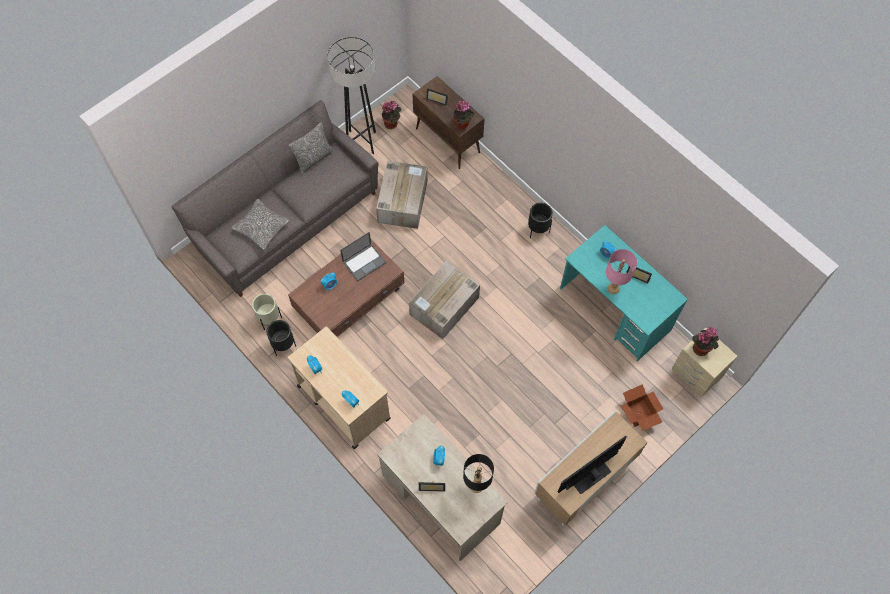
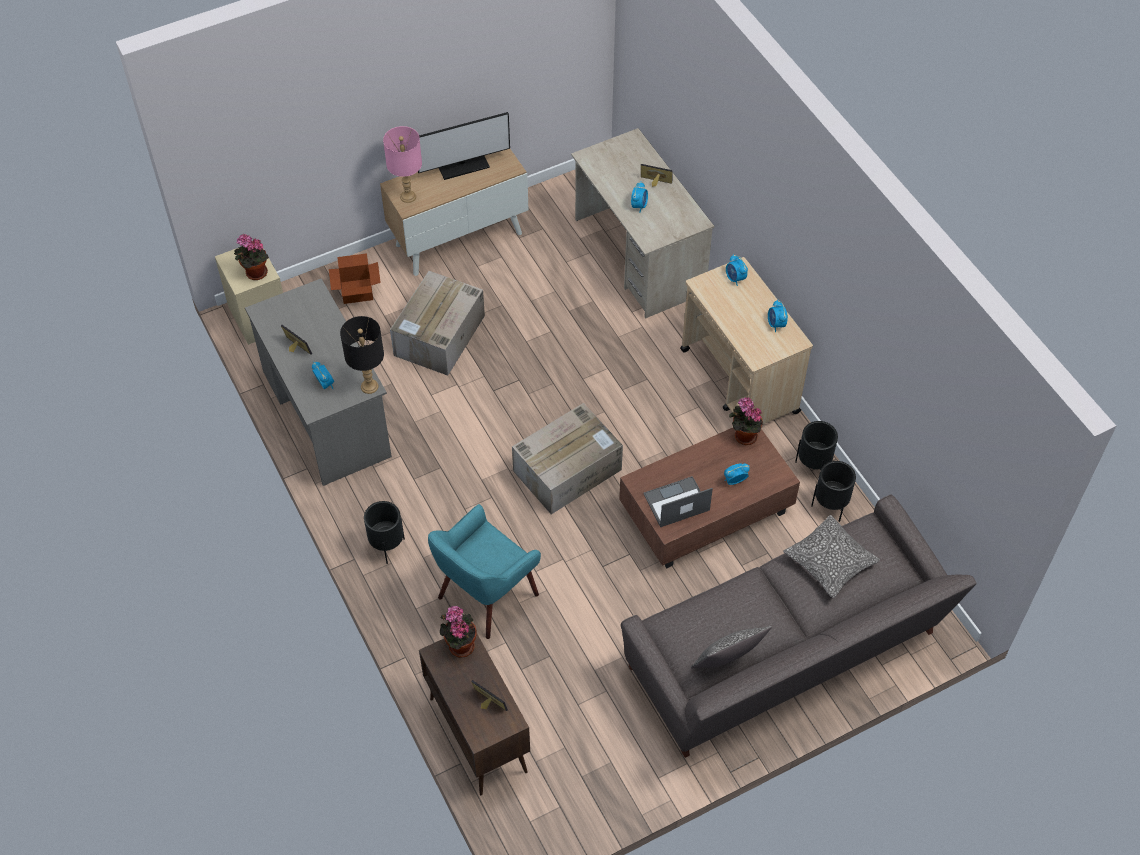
camera: 165 degrees left, 10 degrees down
(270, 319) = (829, 507): beige planter -> black planter
(361, 142) = (631, 769): grey floor lamp -> none
(392, 123) = (567, 793): potted plant -> potted plant (743, 436)
(402, 201) = (586, 643): cardboard box -> cardboard box (439, 336)
(468, 215) = (486, 595): none -> turquoise armchair
(476, 486) = (602, 173): black table lamp -> black table lamp (369, 386)
(613, 288) = (338, 340): pink table lamp -> pink table lamp (408, 197)
(614, 309) = (326, 413): turquoise desk -> grey desk

